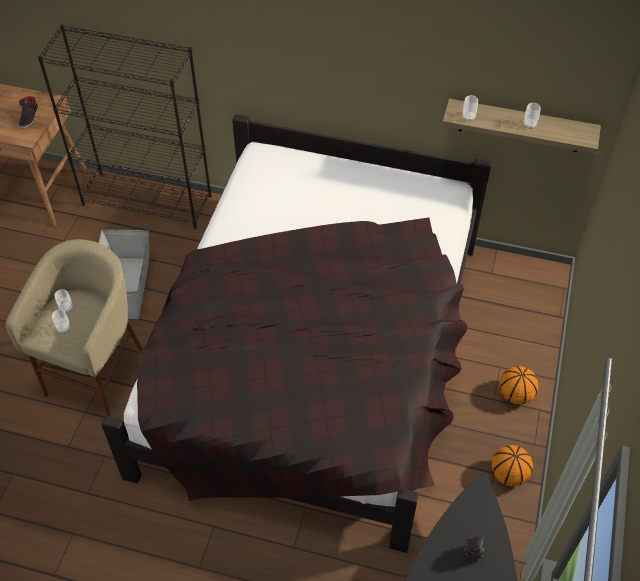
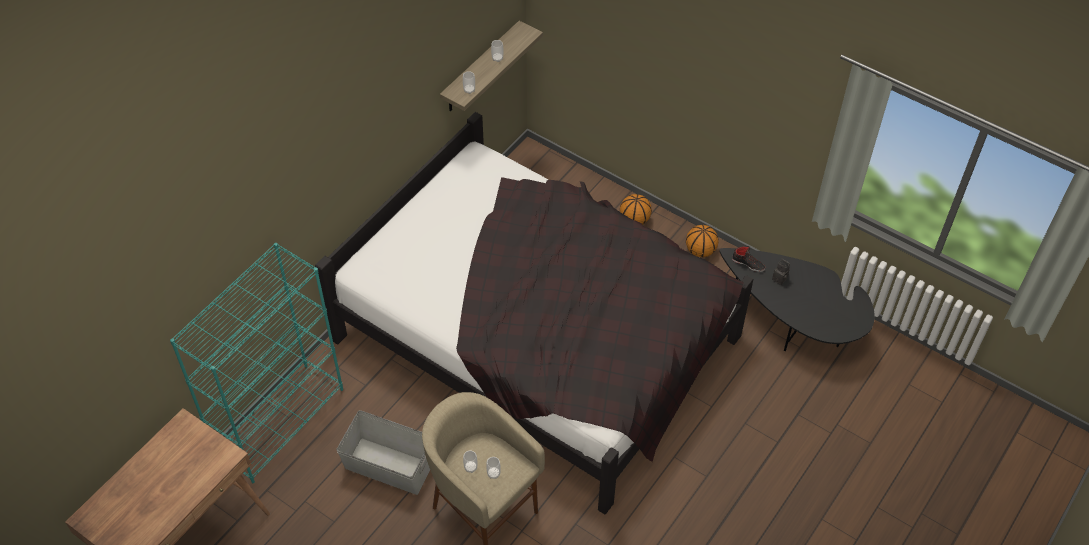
camera: 70 degrees left, 0 degrees up
(29, 117) = (197, 447): black shoe -> black shoe (748, 263)
(148, 200) = (280, 421): black bookcase -> turquoise bookcase

